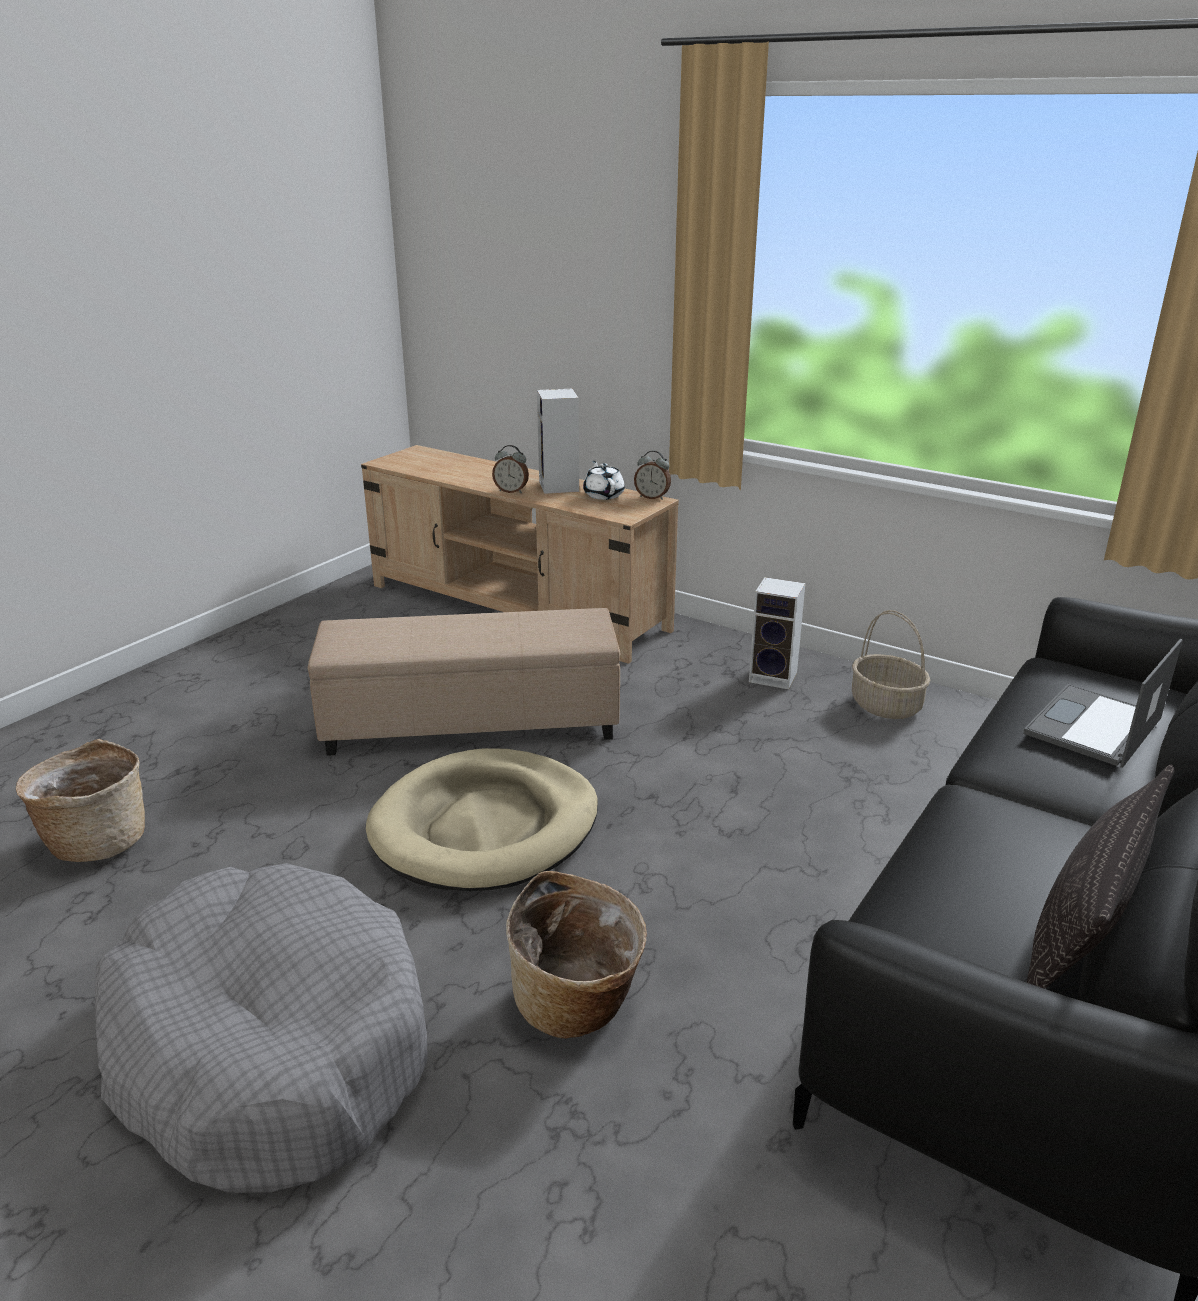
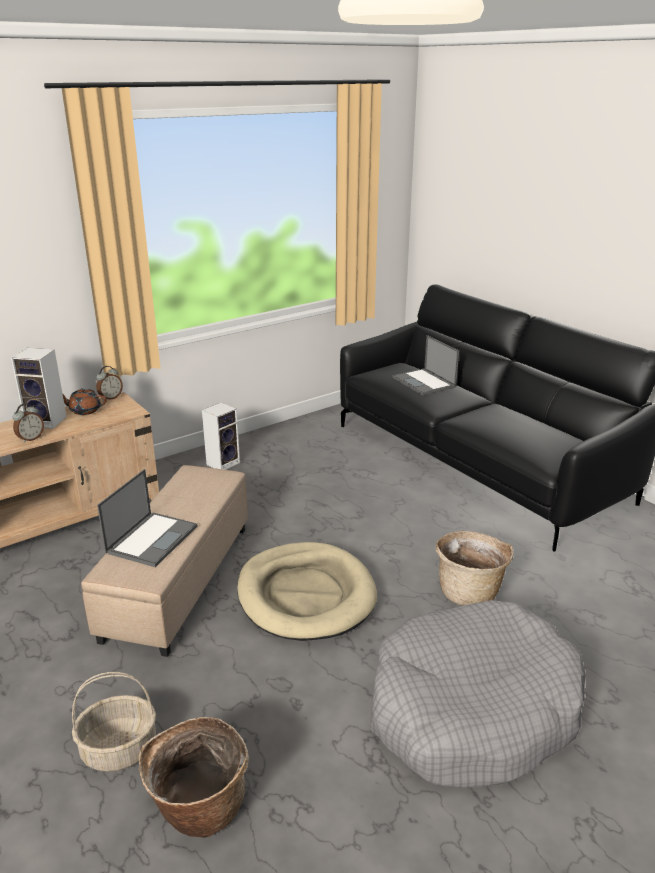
camera: 70 degrees left, 0 degrees up
(415, 632) = (152, 538): none -> laptop
(603, 495) = (84, 410): white teapot -> brown teapot
(887, 706) = (279, 442): basket -> basket (120, 749)
(1081, 933) = (550, 426): pillow -> none

